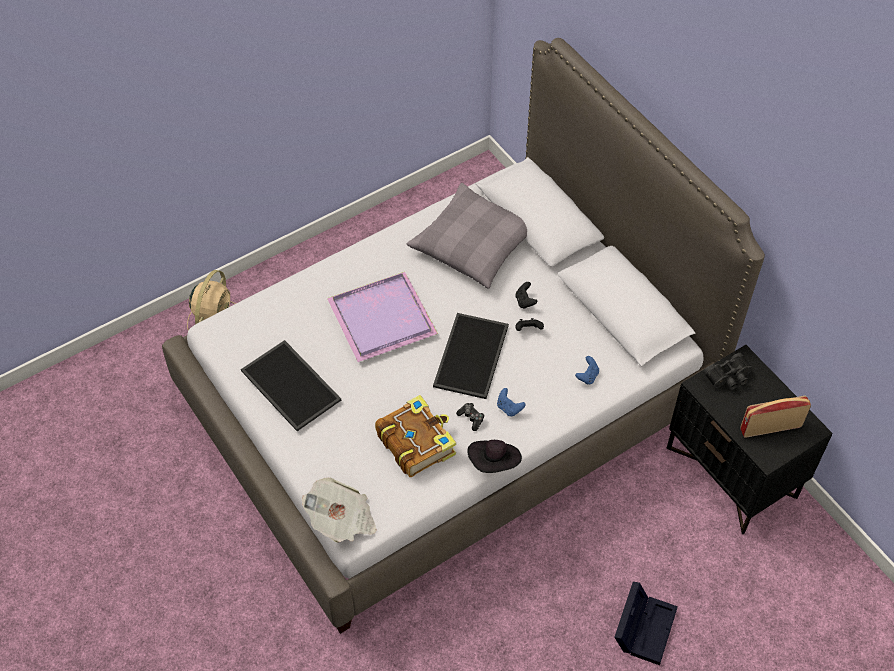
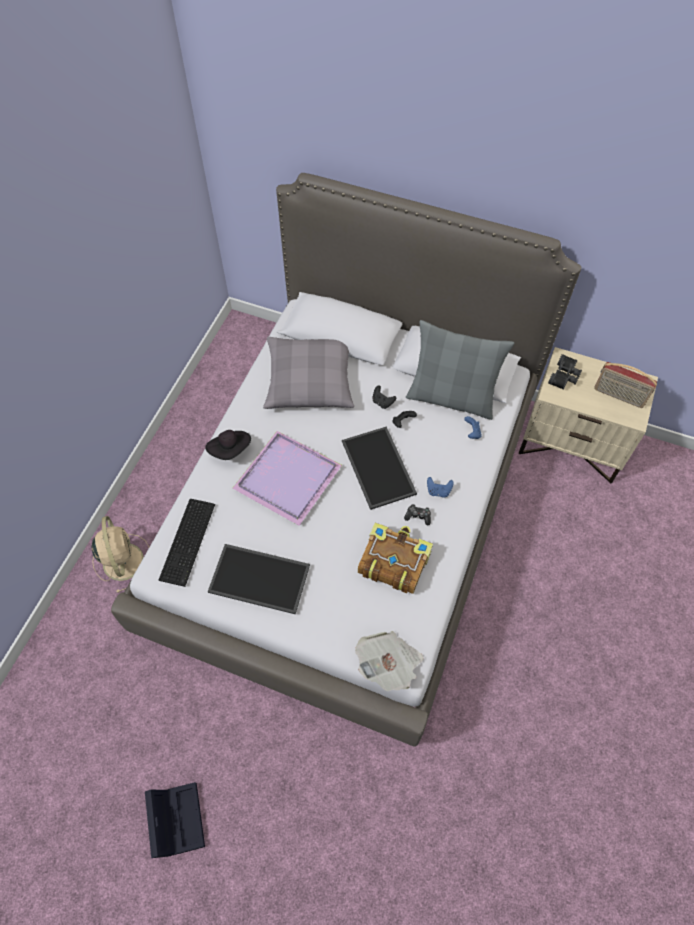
camera: 35 degrees left, 5 degrees up
(259, 321) = (189, 541): none -> keyboard
(494, 462) = (462, 540): black hat -> black hat (230, 450)
(595, 334) = (451, 398): none -> grey pillow
(644, 626) = (605, 589): black storage box -> black storage box (176, 818)
(733, 472) = (571, 444): black nightstand -> beige nightstand
(770, 427) = (619, 396): radio -> radio turned 105 degrees counterclockwise

